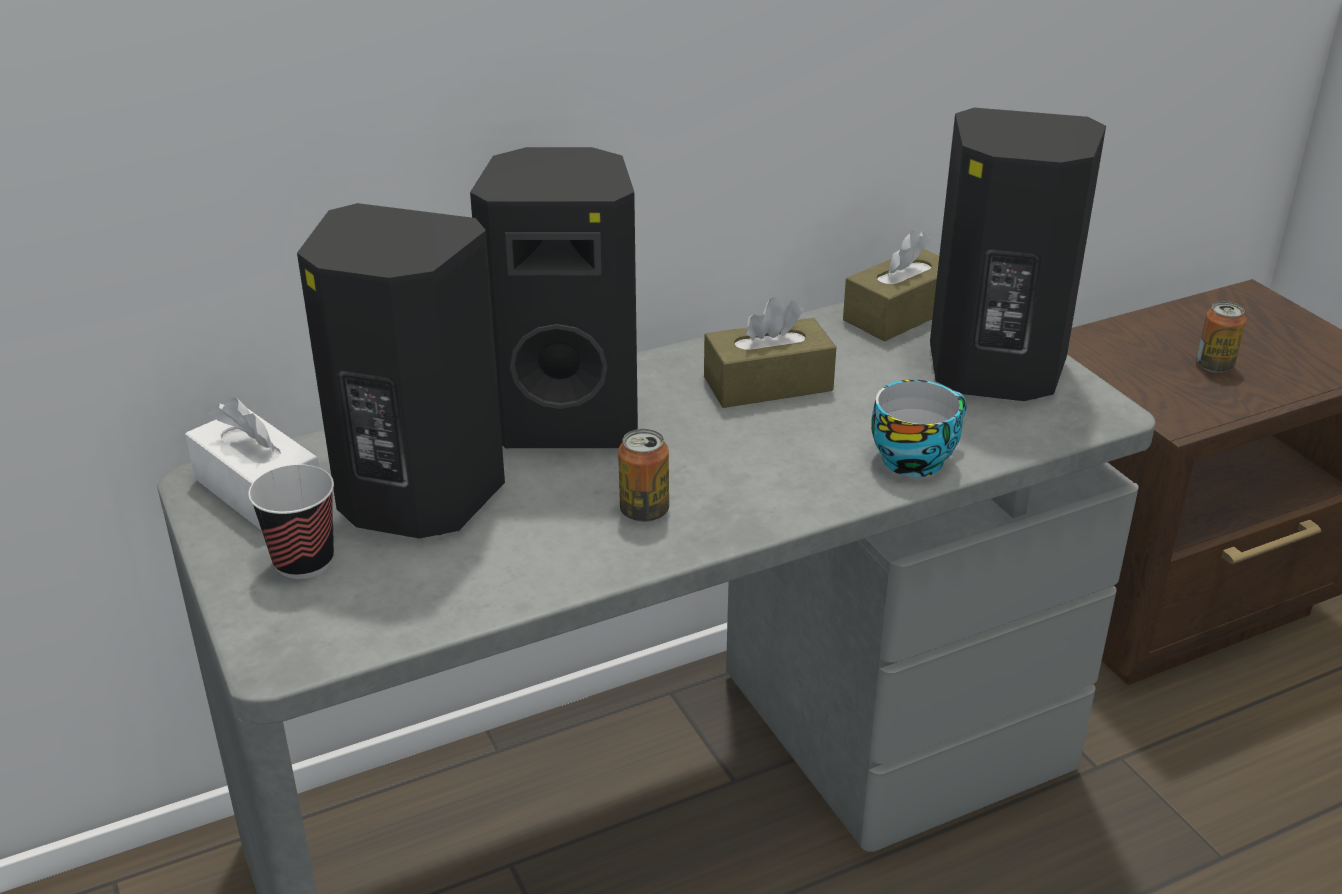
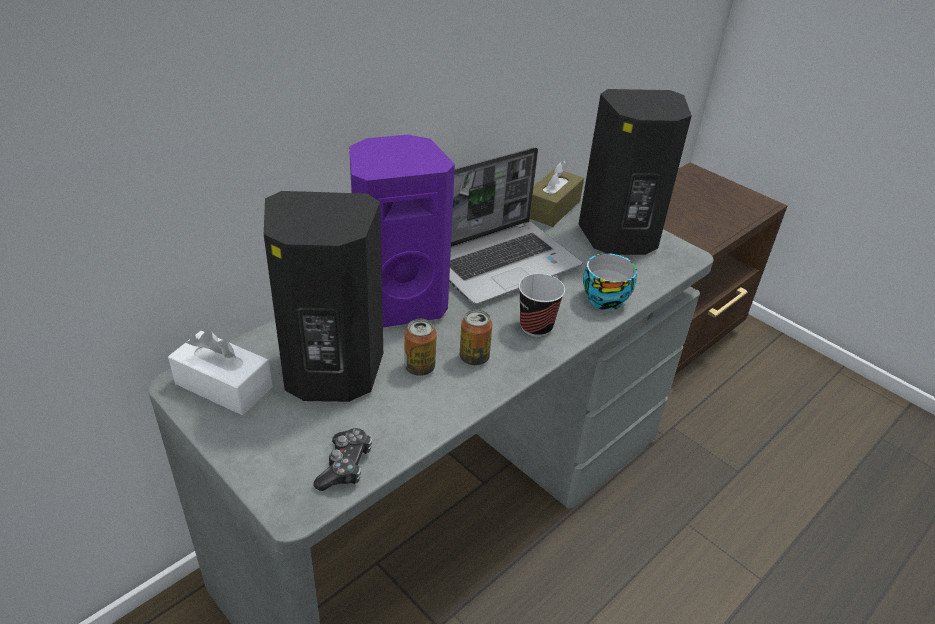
camera: 20 degrees left, 5 degrees up
(304, 561) = (279, 431): cup -> cup (536, 327)
(373, 621) = (345, 466): none -> game controller
(567, 420) = (398, 303): black speaker -> purple speaker
(768, 384) = (502, 262): brown tissue box -> laptop
(1214, 366) = (696, 214): can -> can (419, 367)

